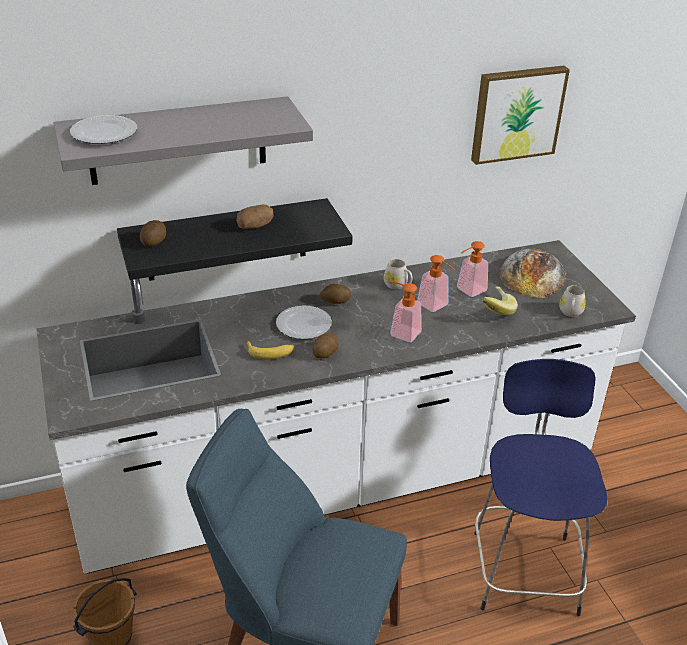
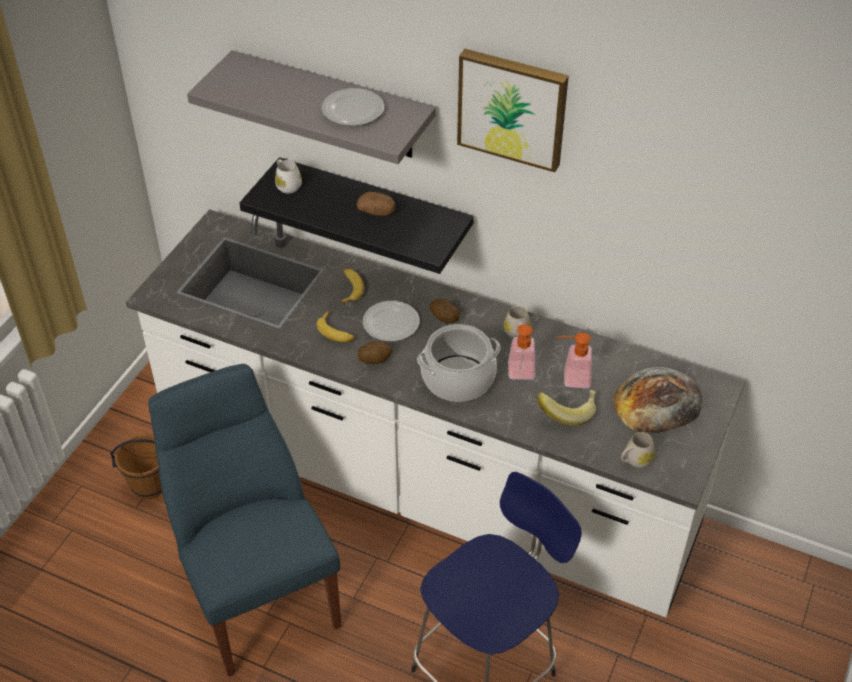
camera: 45 degrees right, 10 degrees up
(103, 134) = (245, 80): plate -> plate (352, 110)
(153, 241) = (287, 185): potato -> white mug
(239, 320) = (349, 288): none -> banana
(400, 332) = (458, 379): soap dispenser -> cooking pot
(516, 113) = (695, 221): picture -> picture (513, 107)

